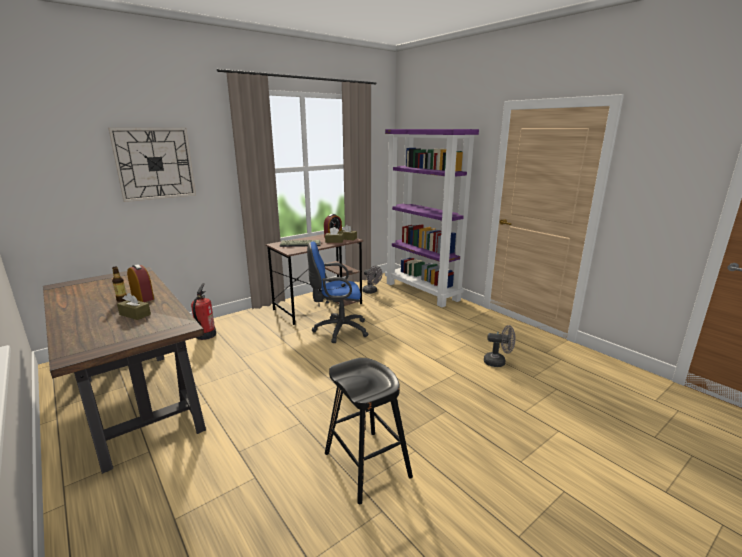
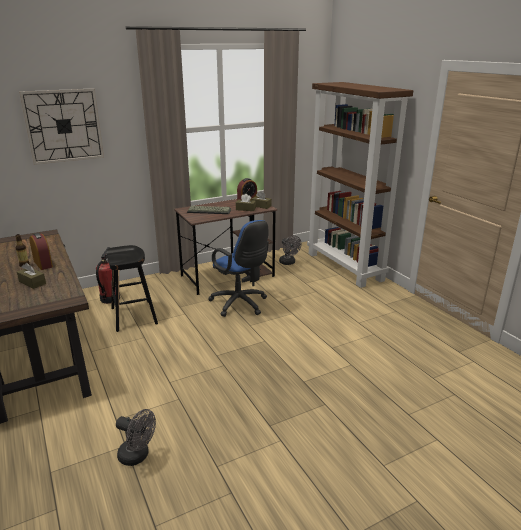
camera: 10 degrees right, 5 degrees up
(338, 330) = (241, 305): blue office chair -> blue office chair turned 135 degrees counterclockwise
(366, 464) = (229, 447): black stool -> black stool (134, 316)
(422, 291) = (345, 267): purple bookcase -> brown bookcase
(498, 362) = (400, 357): grey fan -> grey fan (138, 456)

